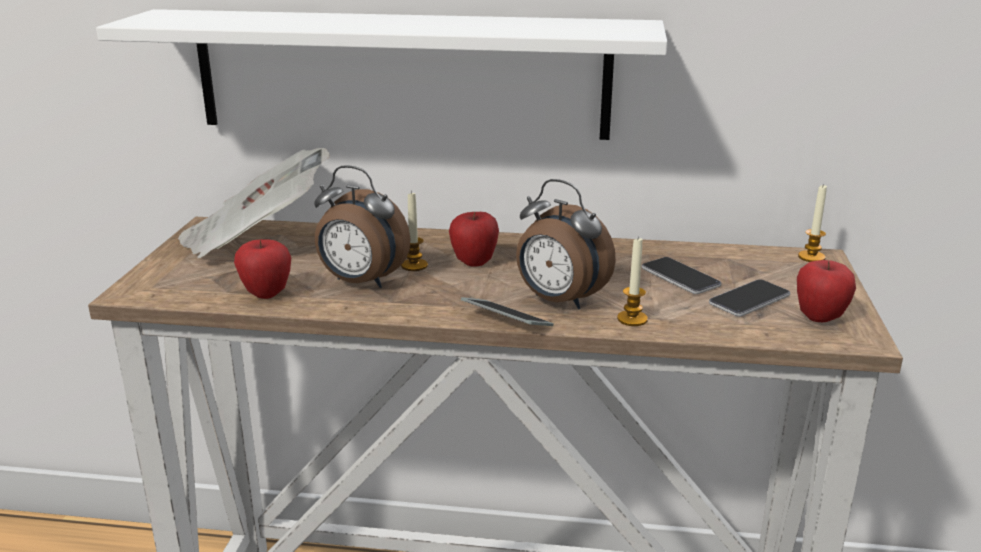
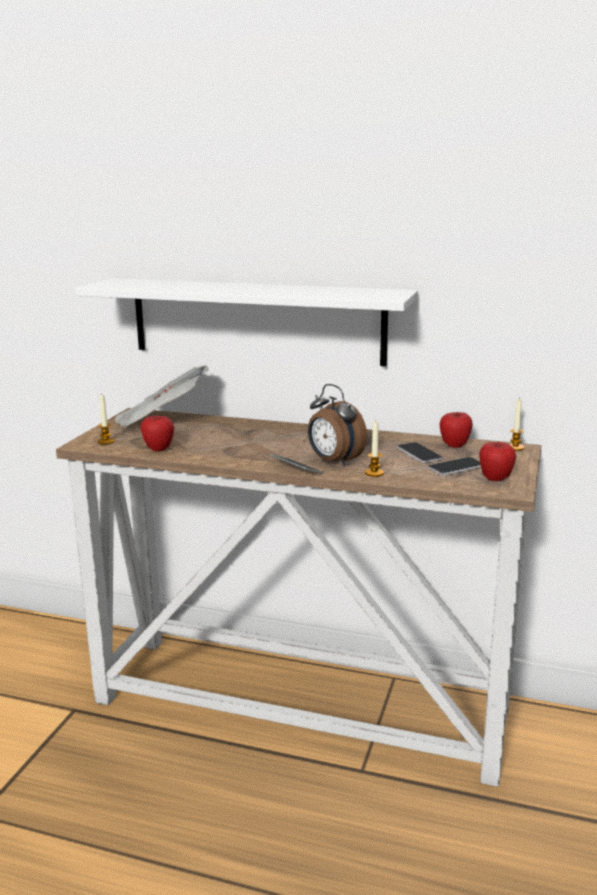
camera: 10 degrees right, 5 degrees down
(361, 282) = (217, 446): alarm clock -> none
(414, 265) = (253, 439): candle -> candle (106, 441)
(474, 262) = (291, 440): apple -> apple (454, 445)

